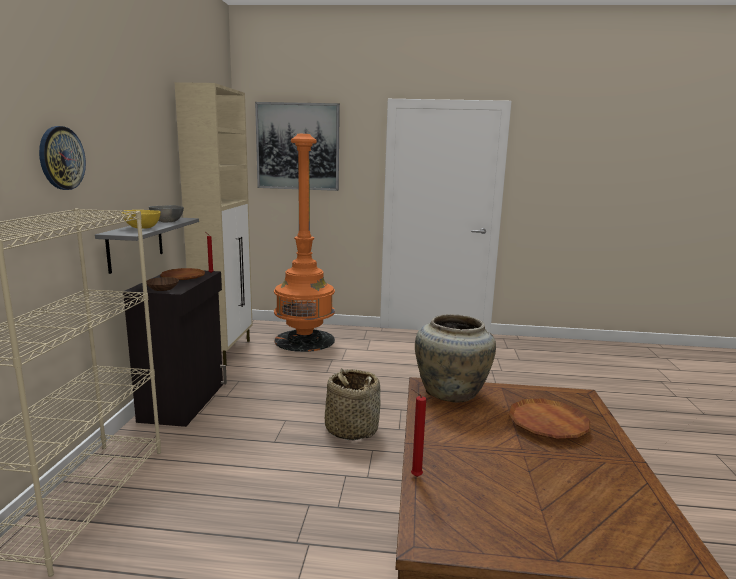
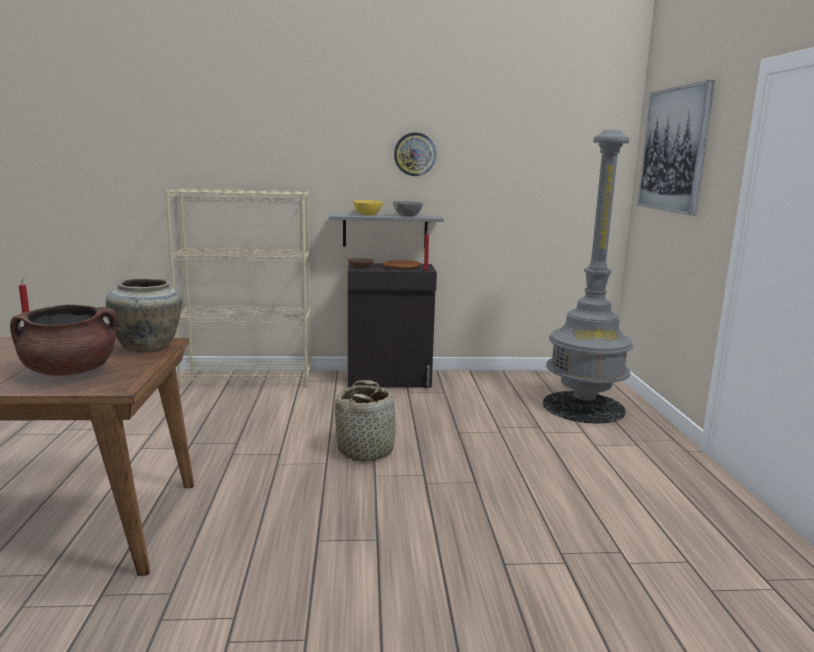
camera: 80 degrees right, 0 degrees up
(61, 158) = (303, 155): wall clock -> wall clock (414, 154)
(225, 351) = (508, 377): beige cabinet -> none
(304, 340) = (583, 407): orange floor lamp -> grey floor lamp
(547, 424) = (70, 371): brown plate -> brown cooking pot

